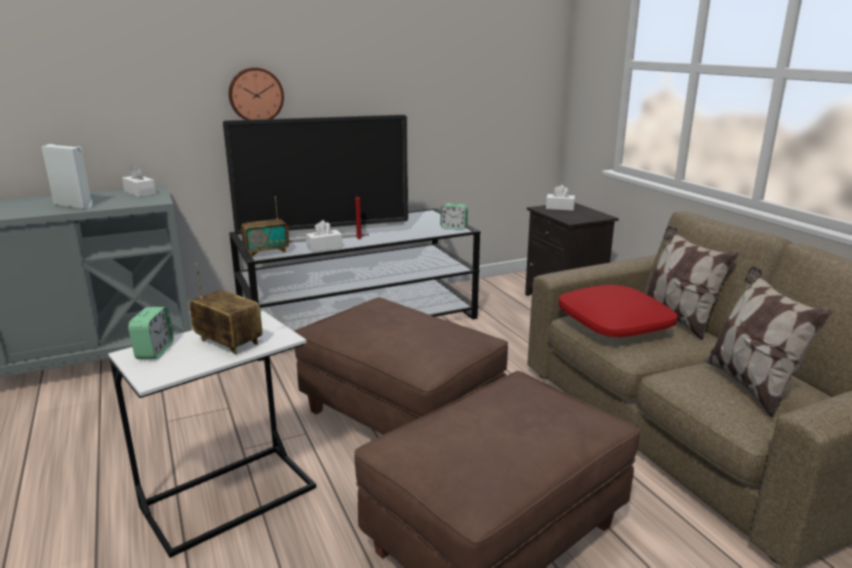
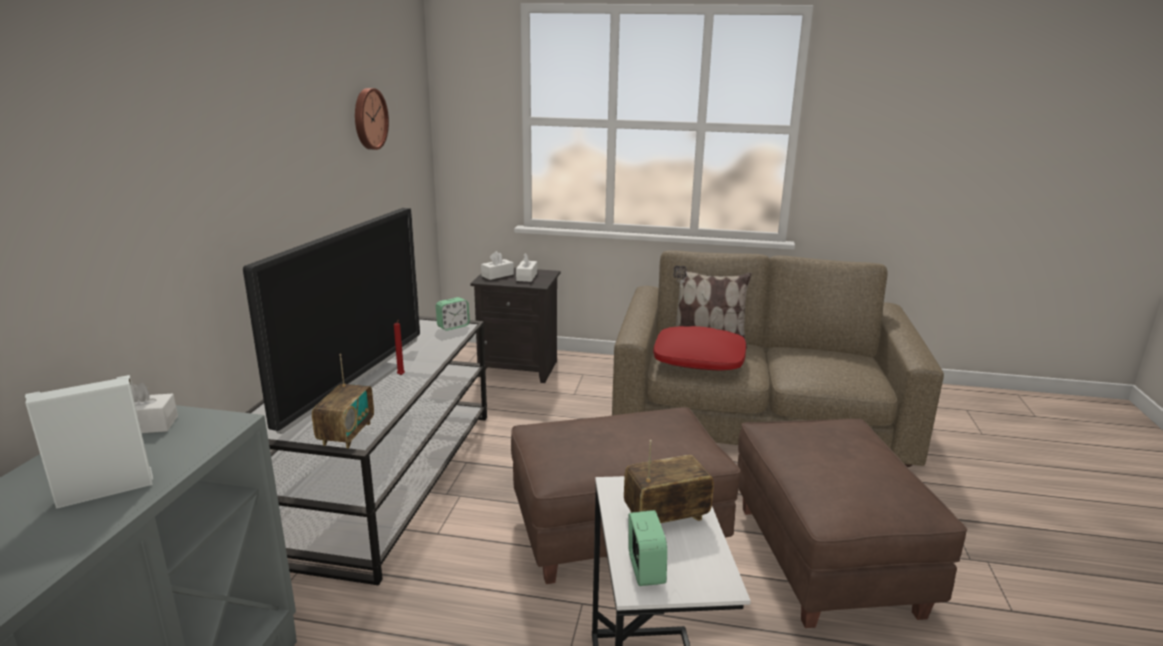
camera: 55 degrees left, 0 degrees up
(154, 351) = (645, 569): alarm clock -> alarm clock turned 45 degrees clockwise
(255, 95) = (212, 217): wall clock -> wall clock (368, 119)
(324, 247) = (395, 399): white tissue box -> white tissue box (526, 277)
(750, 385) = (830, 364): pillow -> none

